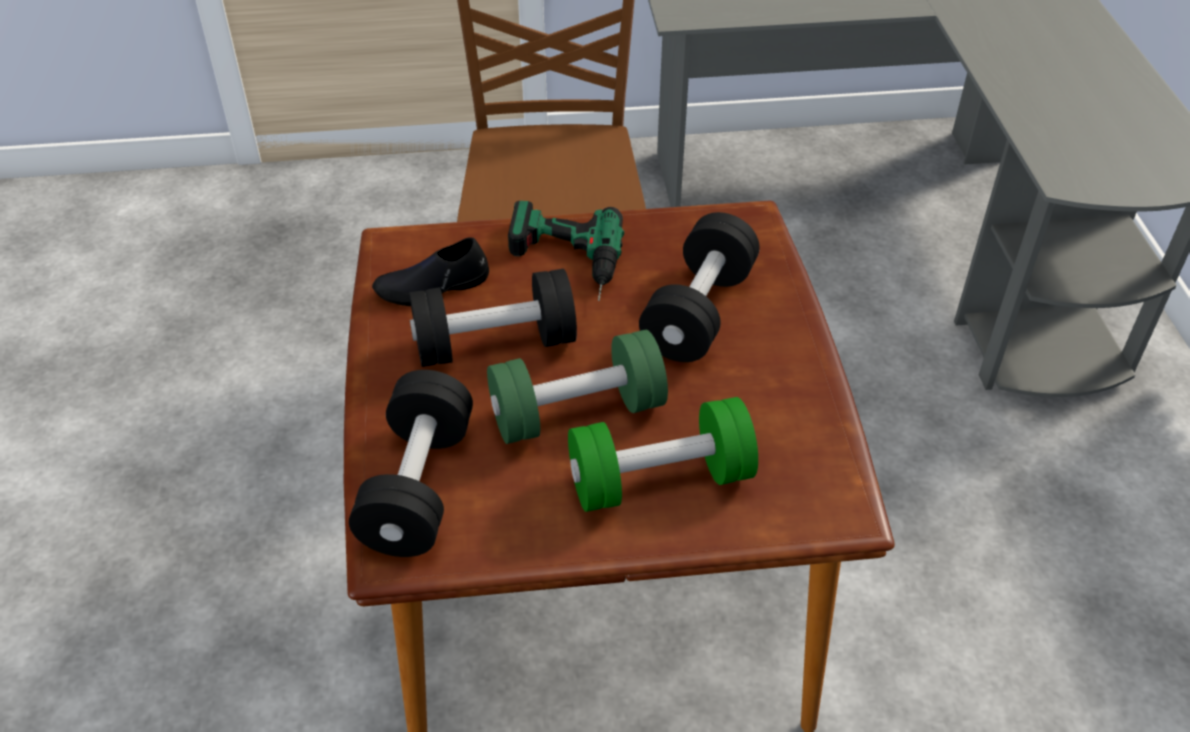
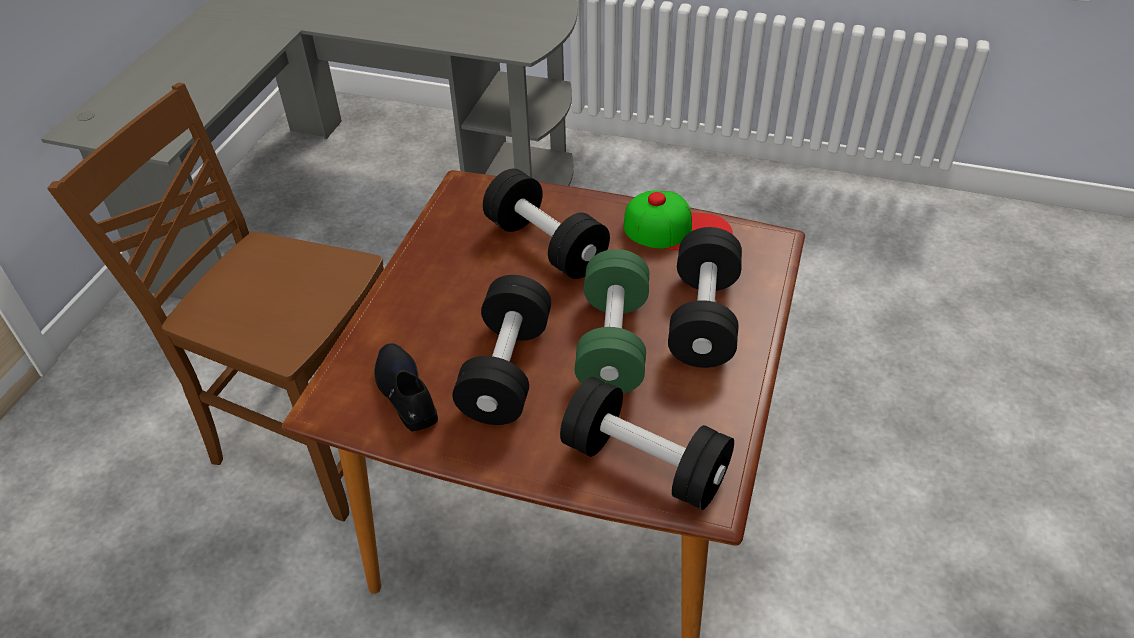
camera: 65 degrees left, 0 degrees up
(432, 286) = (405, 393): black shoe -> black shoe turned 150 degrees clockwise
(563, 263) = (437, 301): power drill -> none
(660, 480) = (703, 318): green dumbbell -> black dumbbell
(802, 415) = (677, 230): none -> cap

